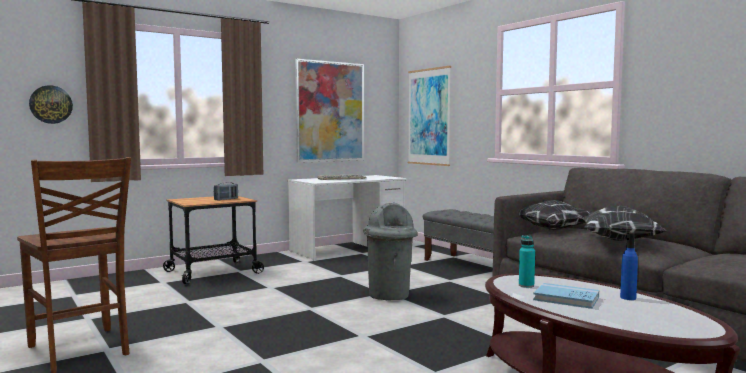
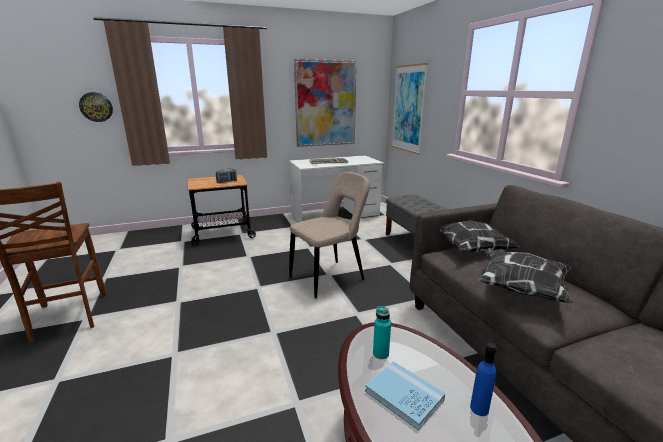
camera: 15 degrees right, 15 degrees up
(390, 295) = (330, 278): grey trash can -> beige chair

